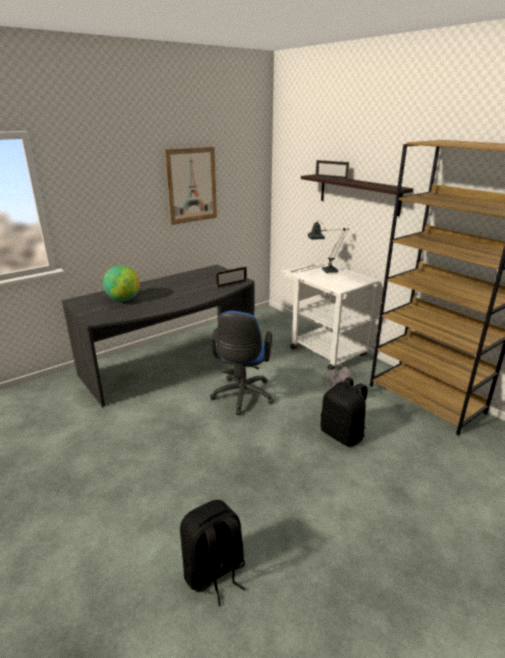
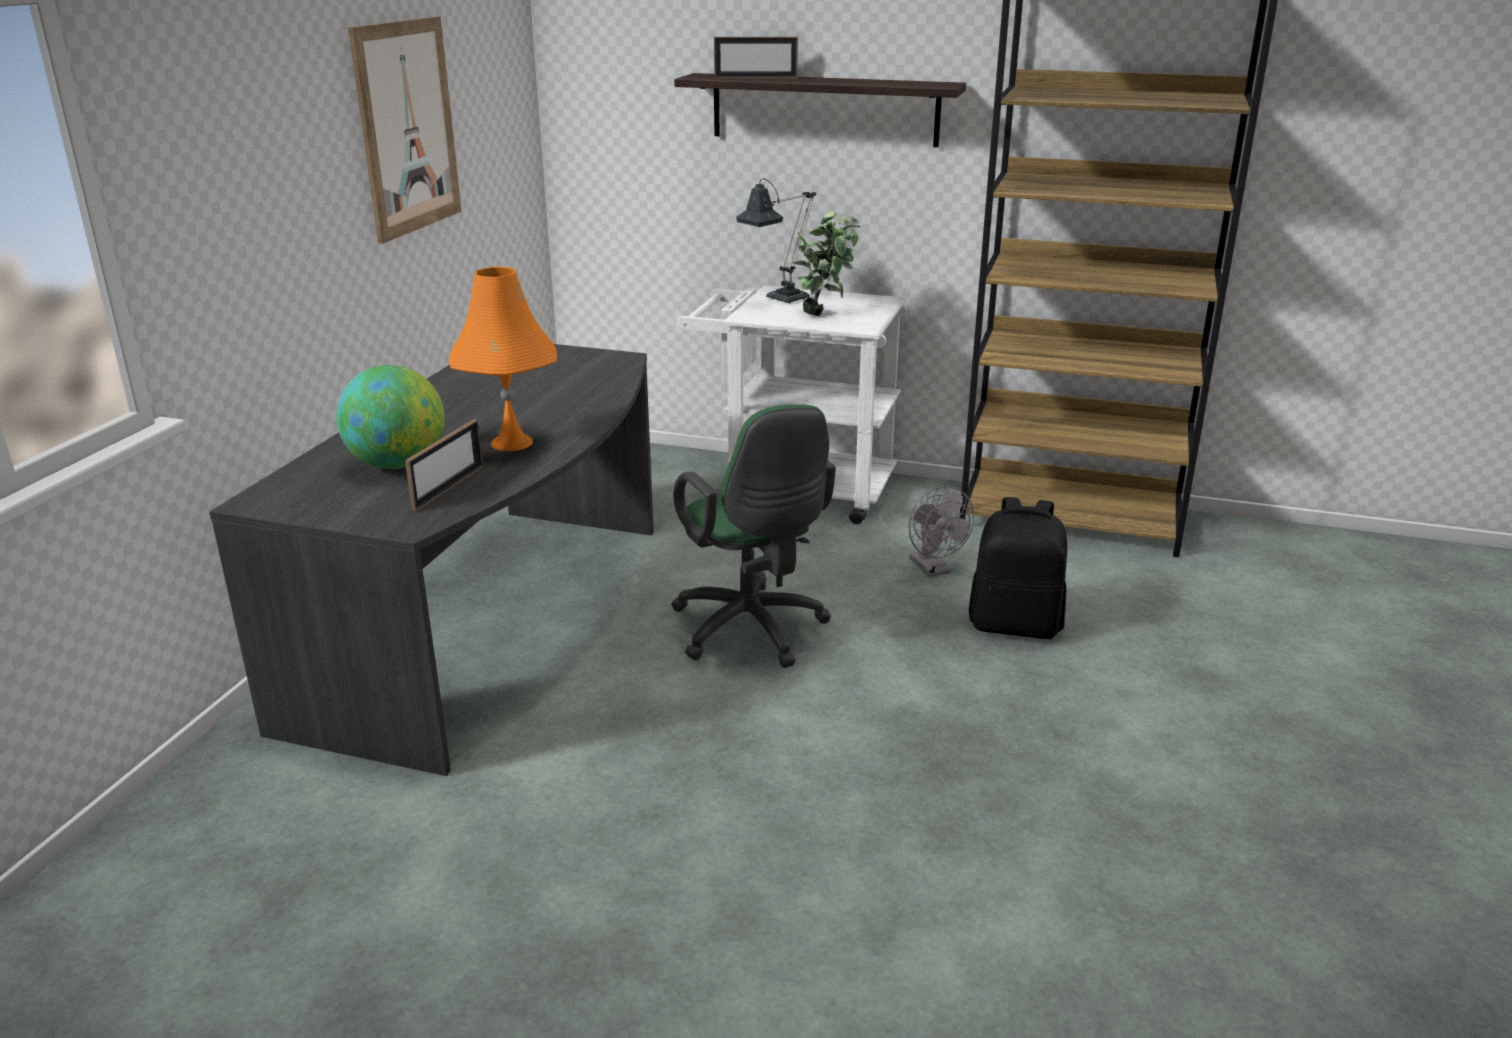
camera: 35 degrees left, 0 degrees up
(163, 301) = (511, 443): none -> orange table lamp
(214, 572) = (1095, 936): black backpack -> none
(231, 284) = (609, 371): picture frame -> picture frame (448, 487)
(242, 397) = (753, 632): blue office chair -> green office chair
(333, 280) = (825, 314): none -> potted plant

